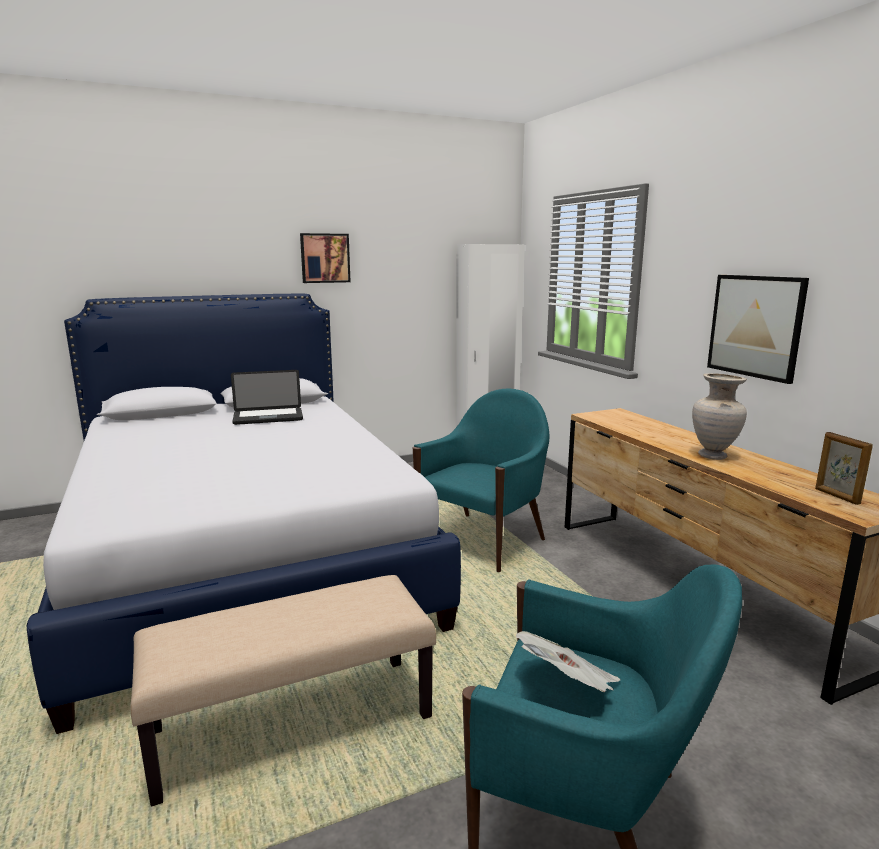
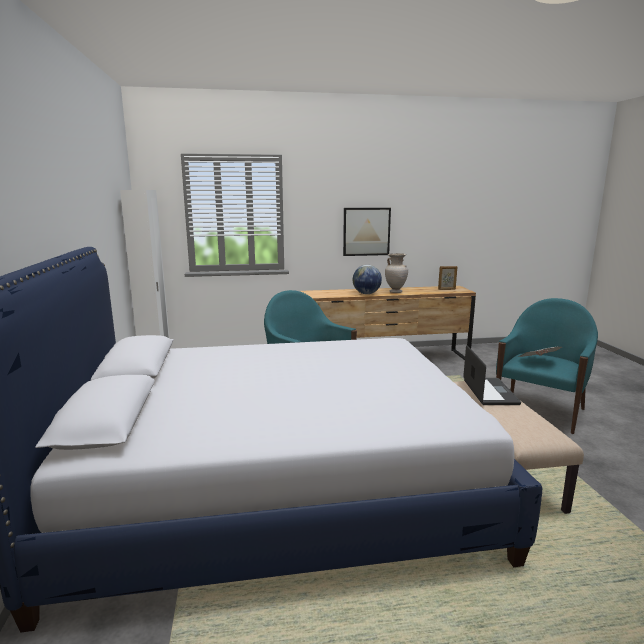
camera: 75 degrees left, 0 degrees up
(268, 417) = (204, 369): laptop -> laptop (490, 392)
(325, 258) = (78, 206): picture -> none
(660, 439) = (366, 294): none -> globe

